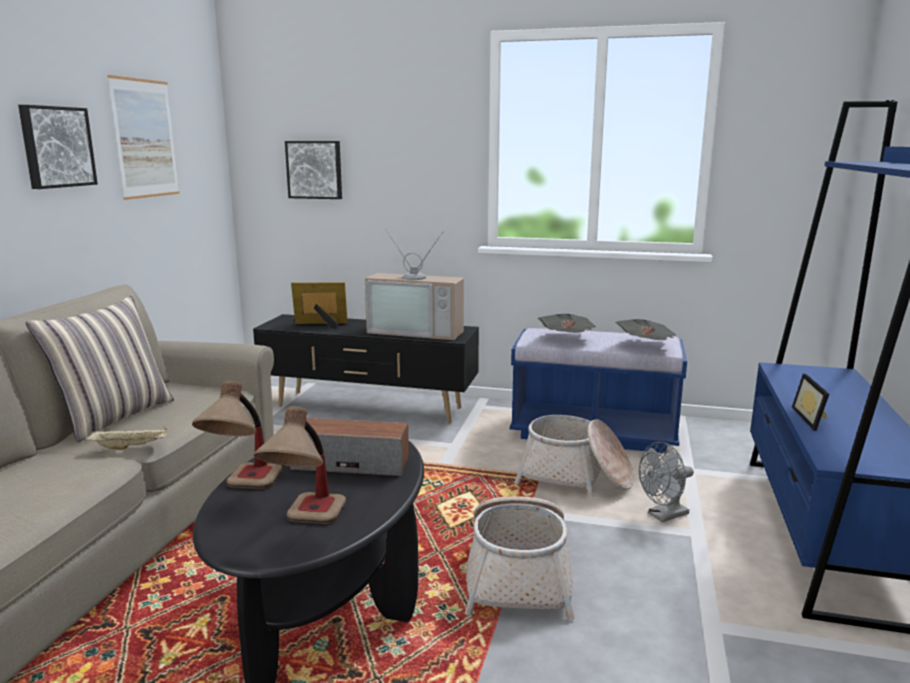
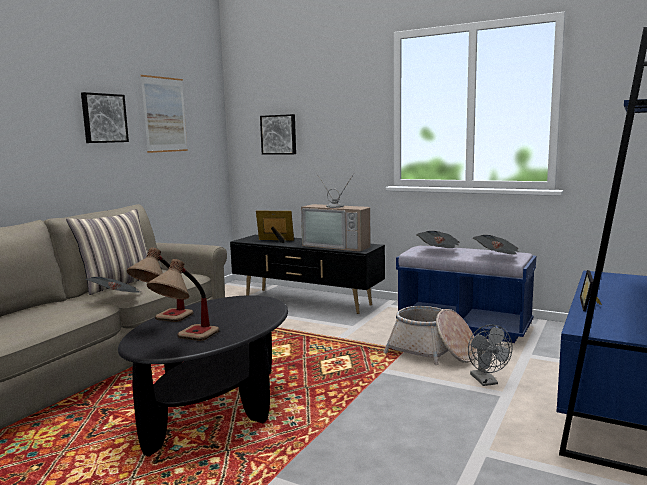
camera: 15 degrees right, 5 degrees down
(131, 447) = (117, 299): beige tray -> newspaper
(351, 463) = (238, 313): speaker -> none
(518, 574) = (354, 406): basket -> none
(663, 516) = (486, 381): grey fan -> grey fan turned 90 degrees counterclockwise

